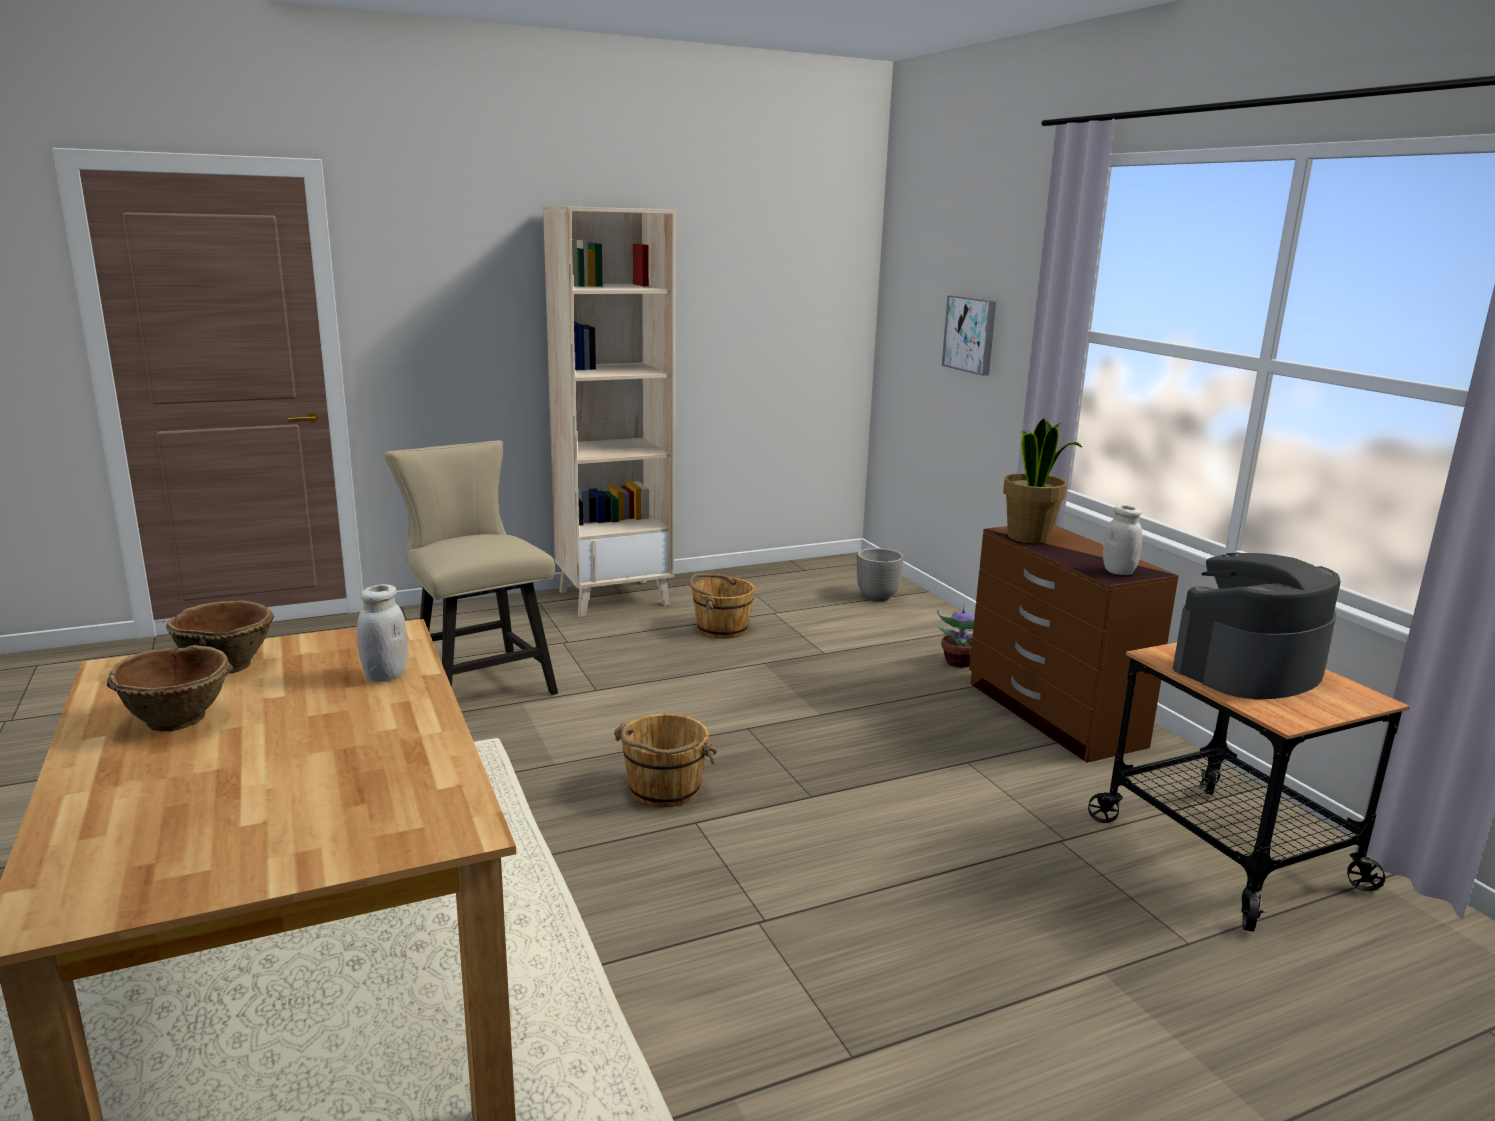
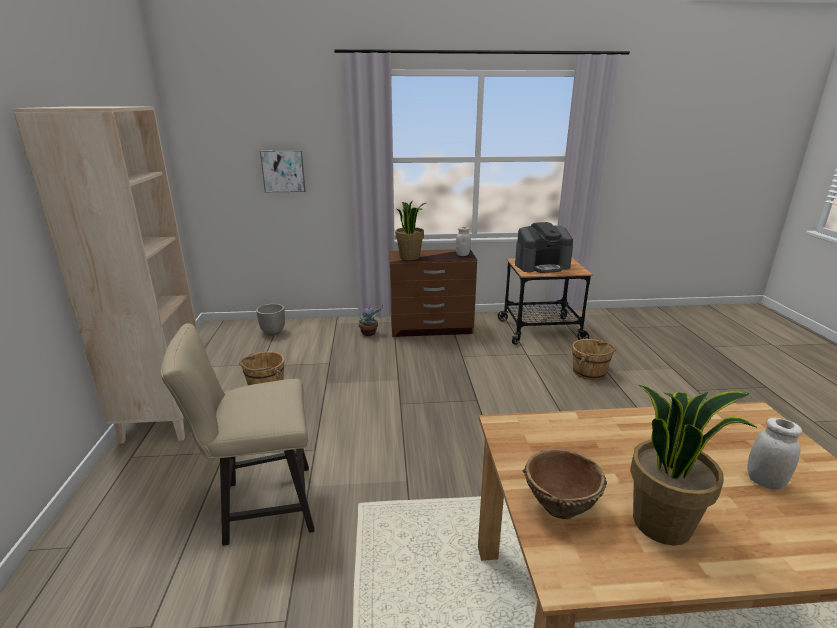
camera: 70 degrees left, 5 degrees up
(179, 719) = (662, 523): brown bowl -> potted plant
(385, 675) = (579, 431): white jar -> white jar (764, 481)
(663, 789) = (454, 443): brown bucket -> brown bucket (589, 372)
(1247, 670) = (542, 266): coffee machine -> coffee machine turned 90 degrees counterclockwise

